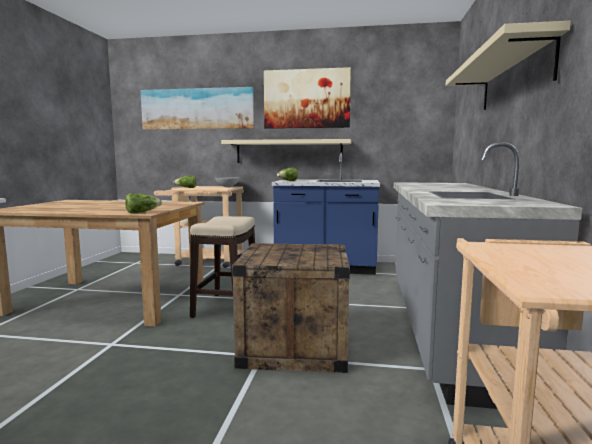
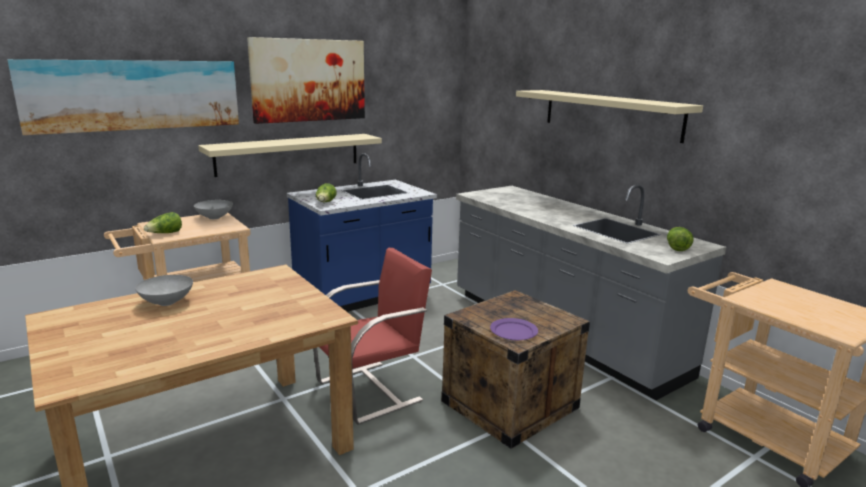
camera: 45 degrees left, 10 degrees up
(112, 202) = (167, 303): none -> grey bowl
(142, 212) = (322, 317): lettuce -> lettuce (677, 247)
(226, 307) = (371, 391): stool -> red chair
(267, 257) = (513, 331): none -> purple plate

